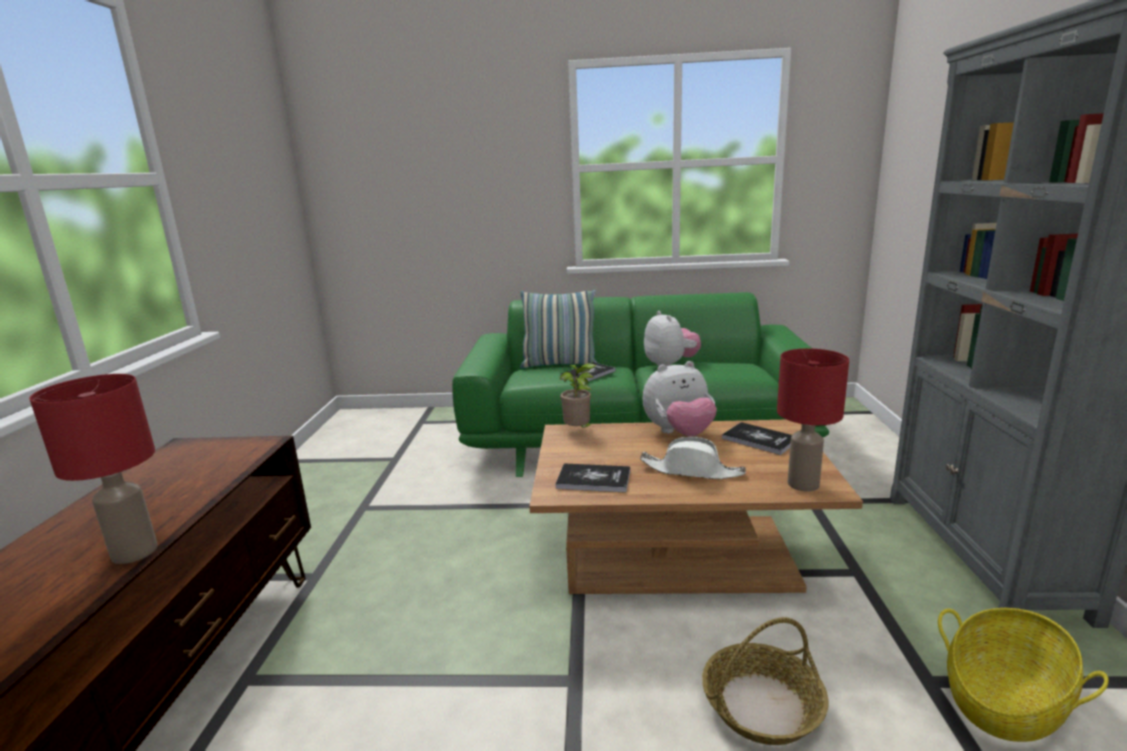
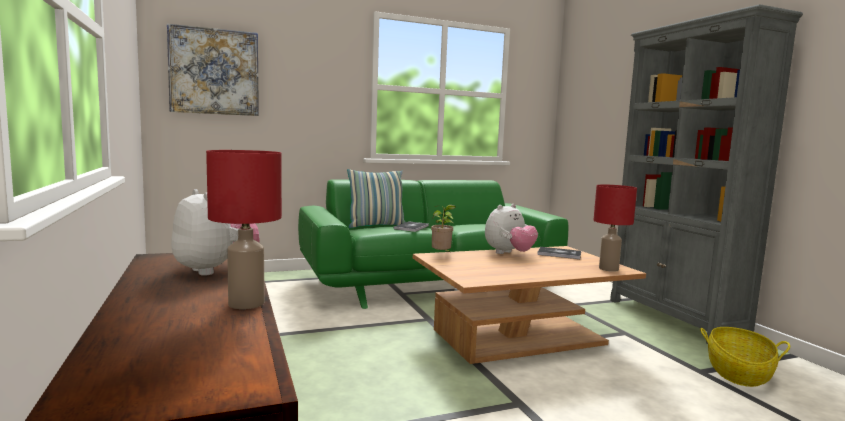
camera: 25 degrees left, 10 degrees down
(376, 174) = (214, 72): none -> picture
(593, 479) = (487, 274): book -> none
(670, 365) = (457, 224): plush toy -> plush toy (214, 270)
(692, 471) = (541, 267): white hat -> none
(761, 706) = (635, 395): basket -> none

